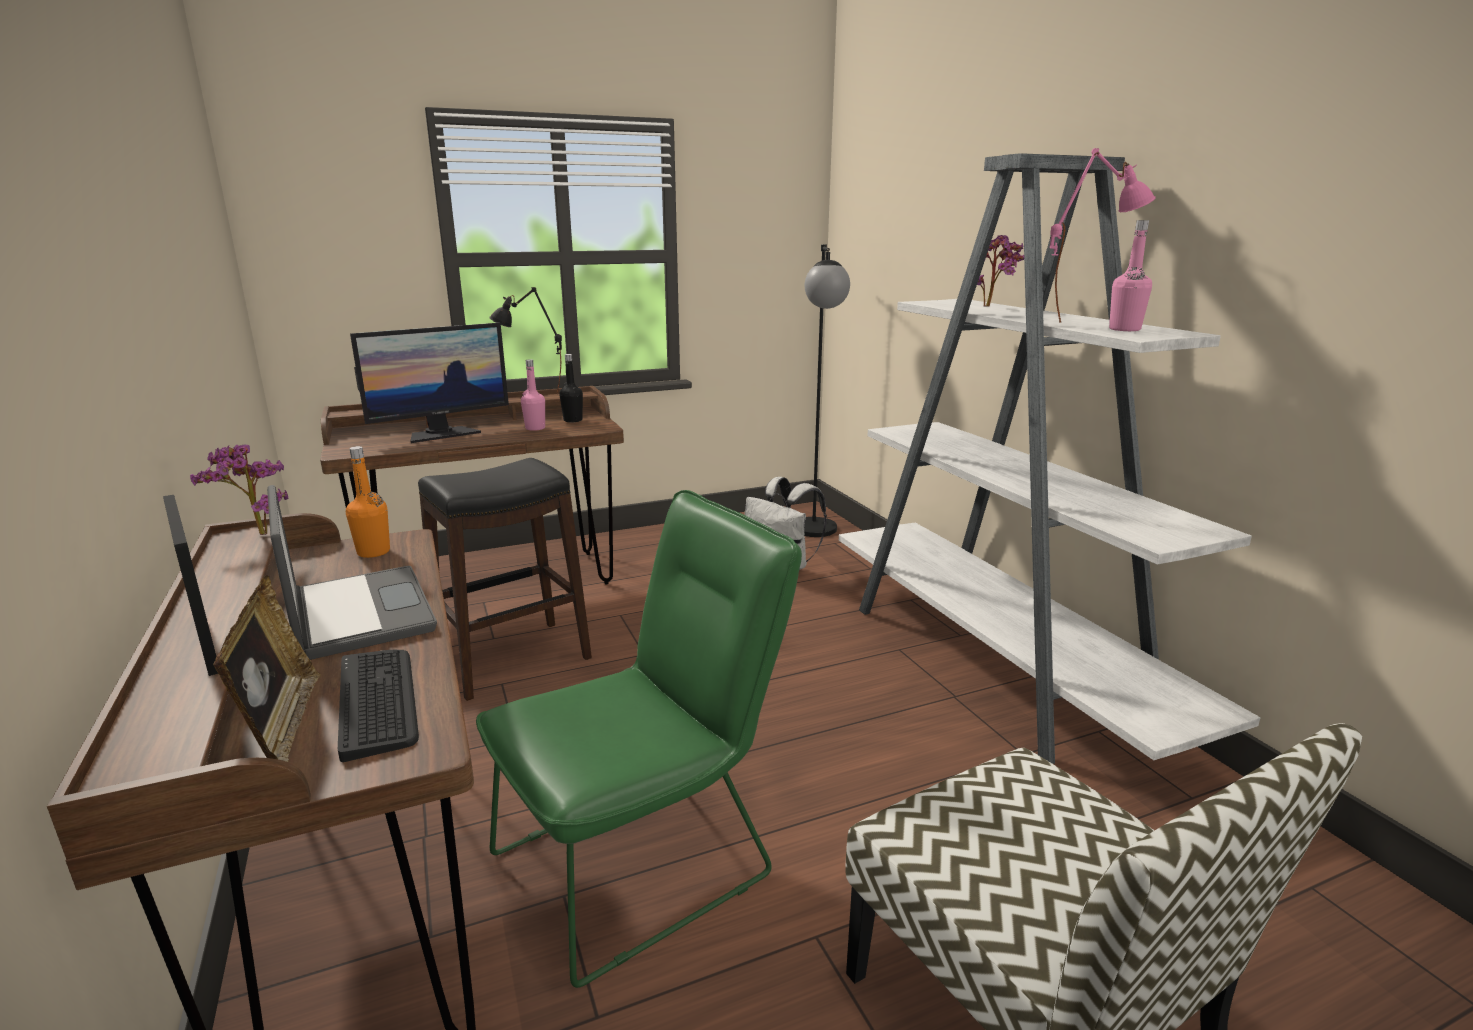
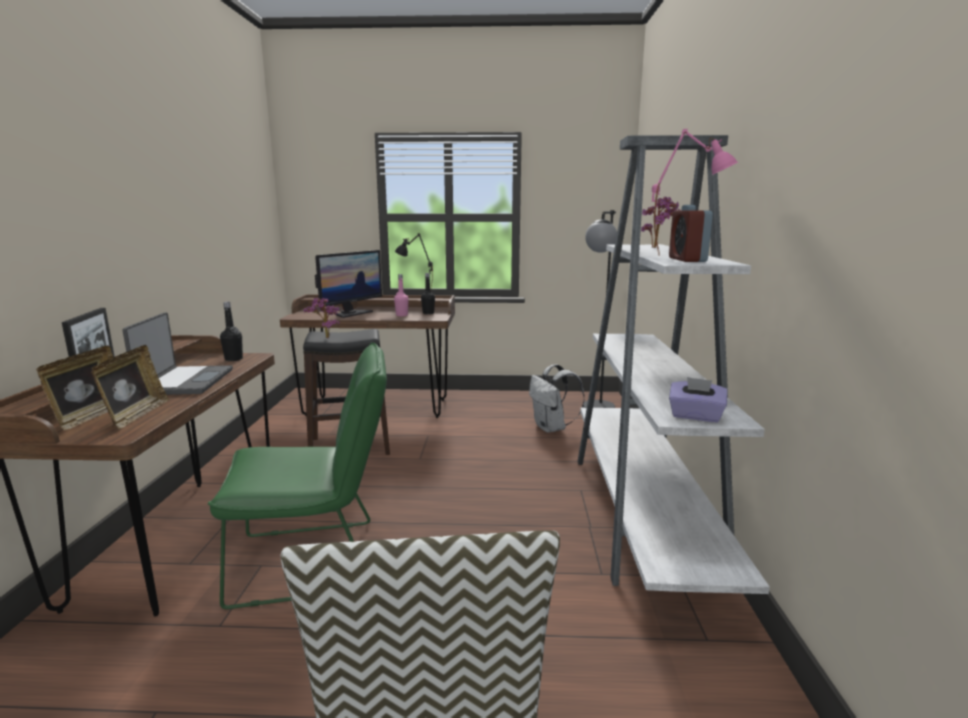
camera: 25 degrees right, 5 degrees down
(256, 534) = (184, 341): potted plant -> potted plant (325, 337)
(373, 552) = (234, 359): orange bottle -> black bottle
(378, 701) = (136, 415): keyboard -> picture frame
(441, 434) = (351, 313): monitor -> monitor turned 45 degrees counterclockwise
(1124, 329) = (687, 260): pink bottle -> alarm clock
(1170, 532) = (695, 416): none -> purple tissue box

